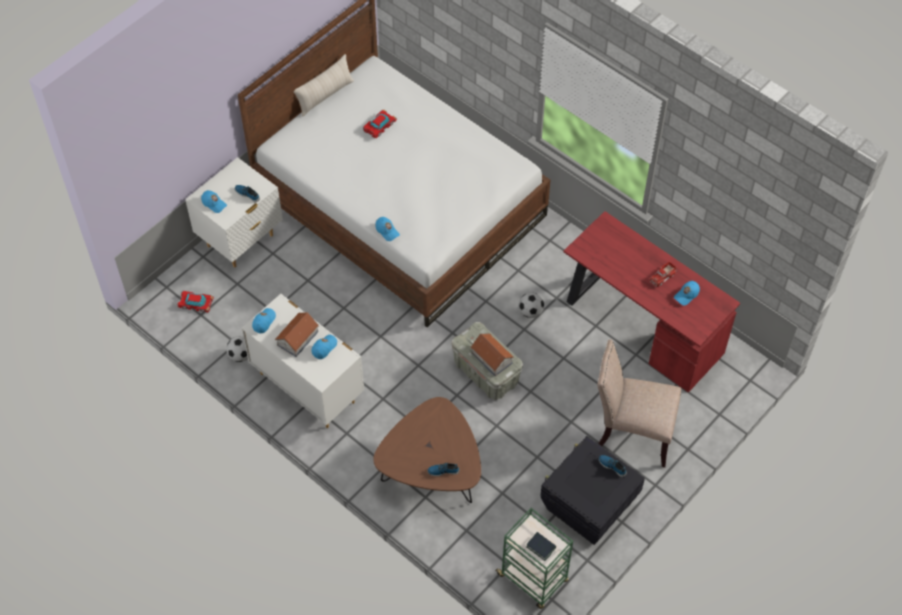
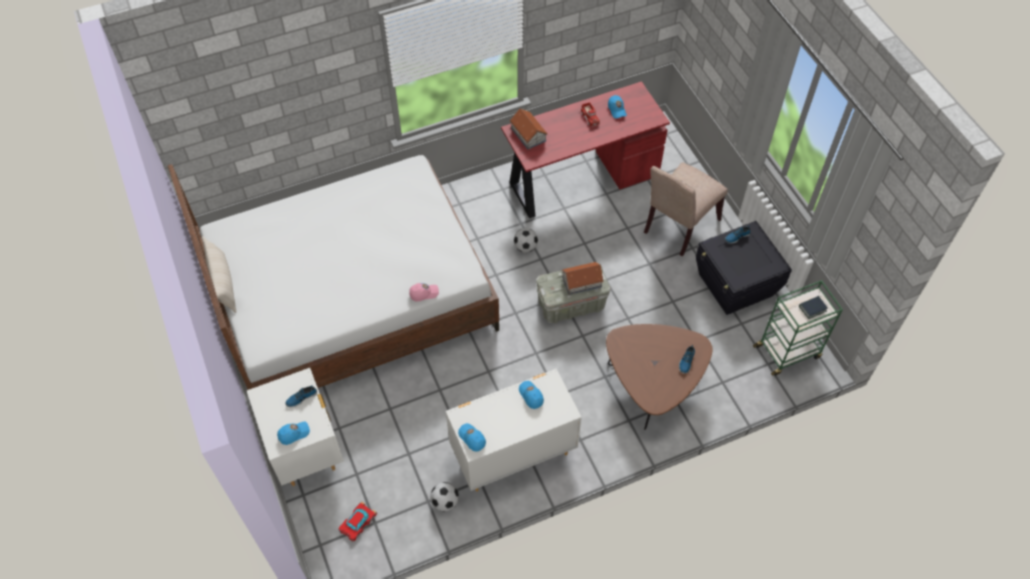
camera: 65 degrees left, 0 degrees up
(297, 338) = (508, 415): toy house -> toy house (528, 135)
(379, 126) = (294, 253): toy car -> none
(387, 231) = (424, 293): blue cap -> pink cap

